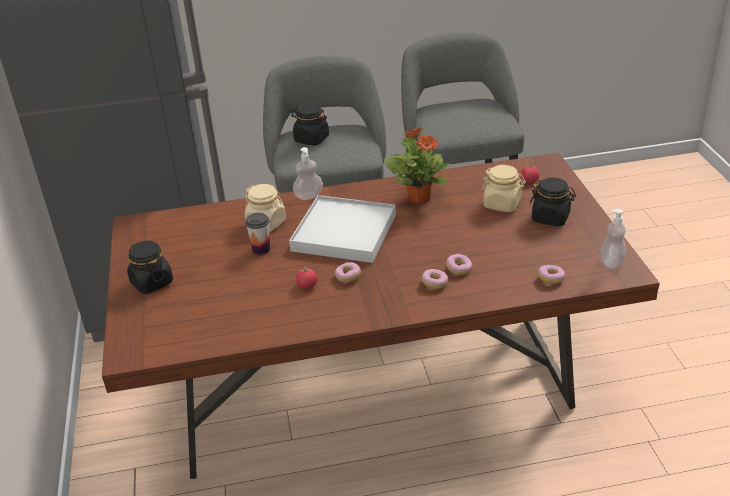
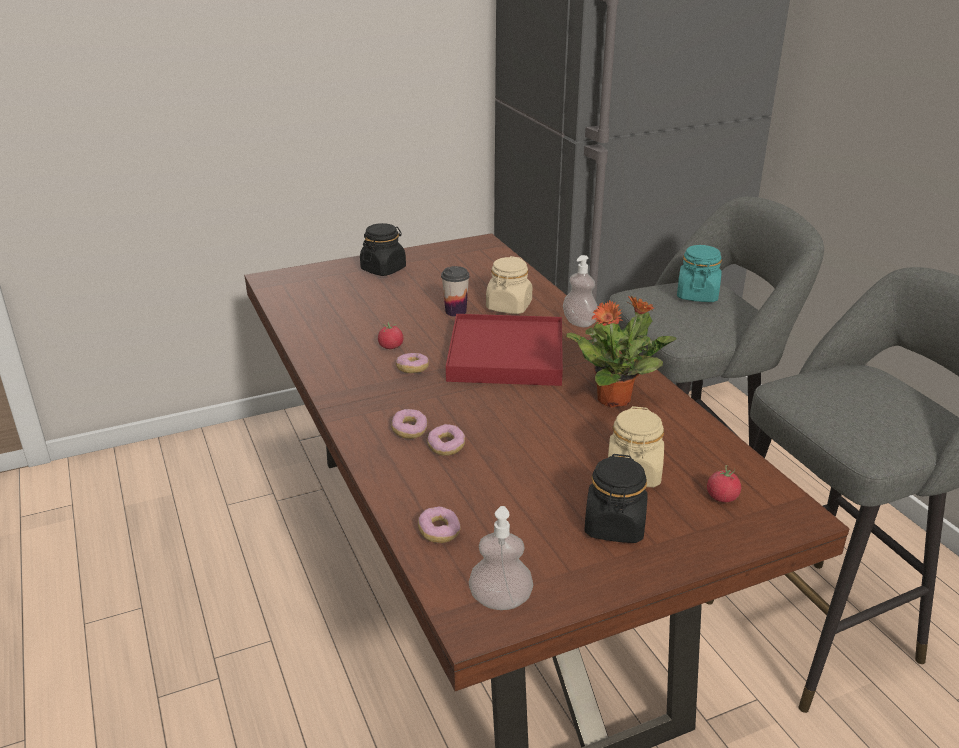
camera: 75 degrees right, 5 degrees down
(311, 139) = (697, 295): black jar -> turquoise jar
(344, 232) = (506, 355): white tray -> red tray

